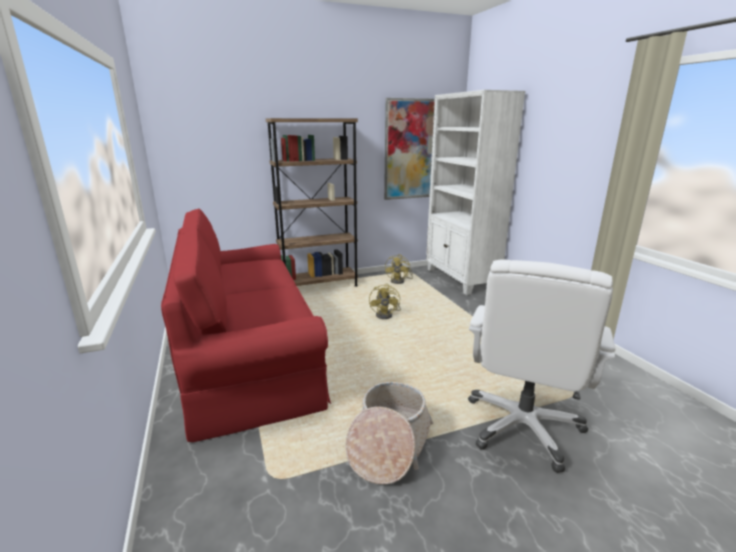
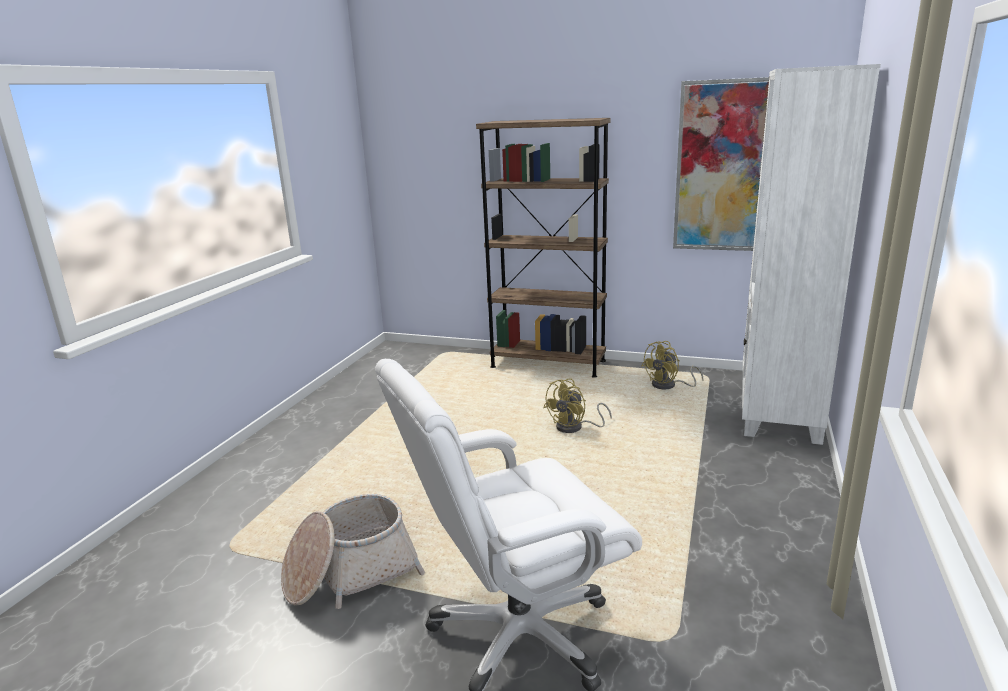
camera: 40 degrees right, 0 degrees up
(249, 355) = (366, 424): red sofa -> none

